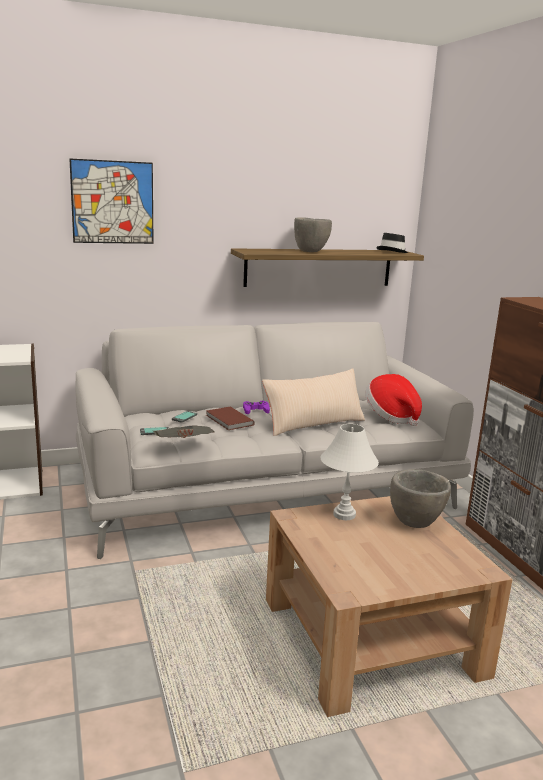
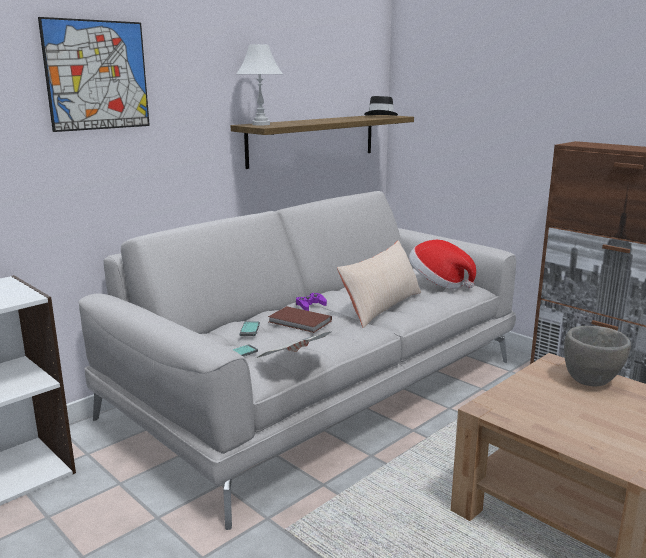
camera: 25 degrees left, 0 degrees up
(310, 251) = (314, 121): grey bowl -> none
(344, 515) = (526, 392): white table lamp -> white table lamp (261, 124)

